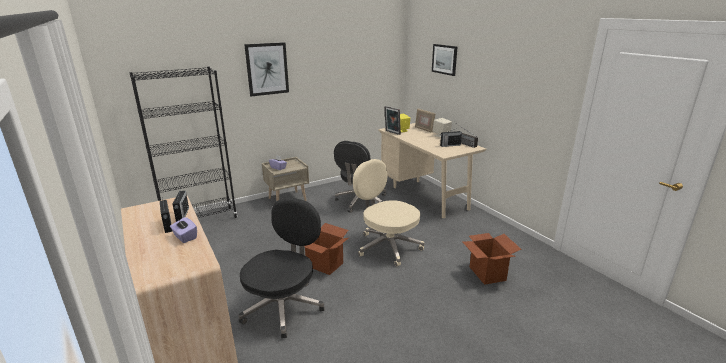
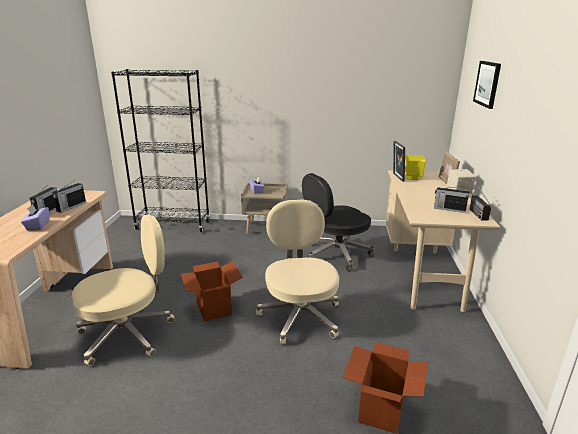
camera: 35 degrees right, 0 degrees up
(267, 69) = (262, 78): picture -> none
(284, 306) = (128, 334): black office chair -> beige office chair

